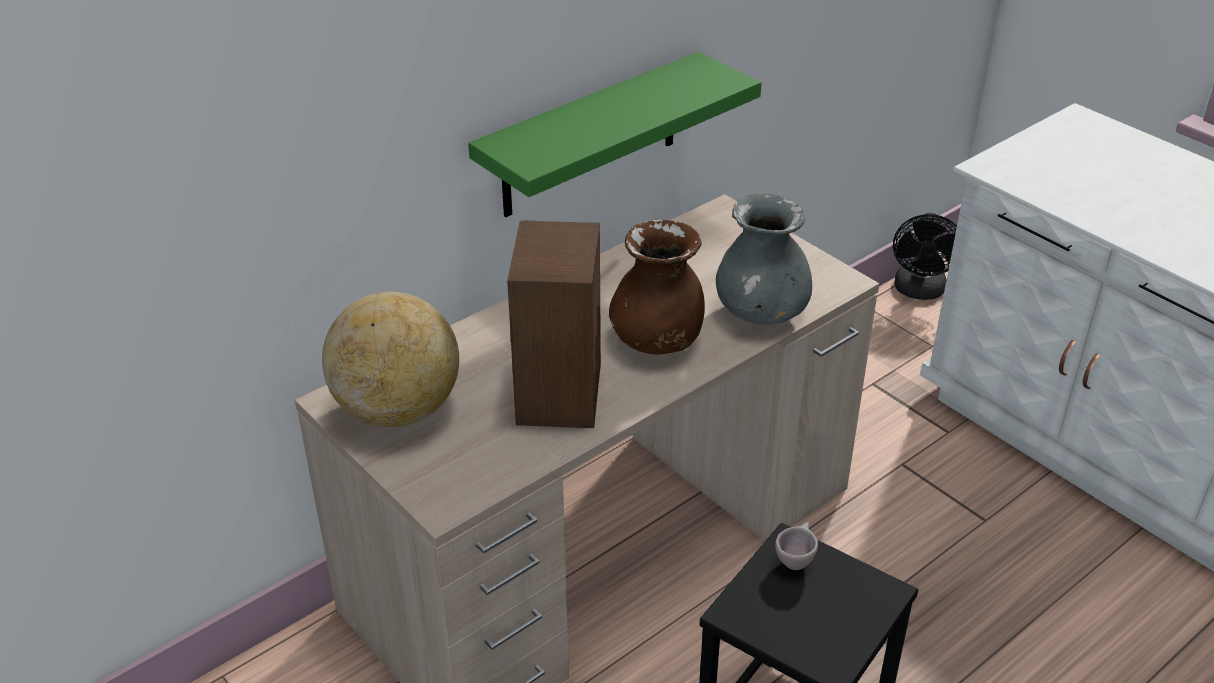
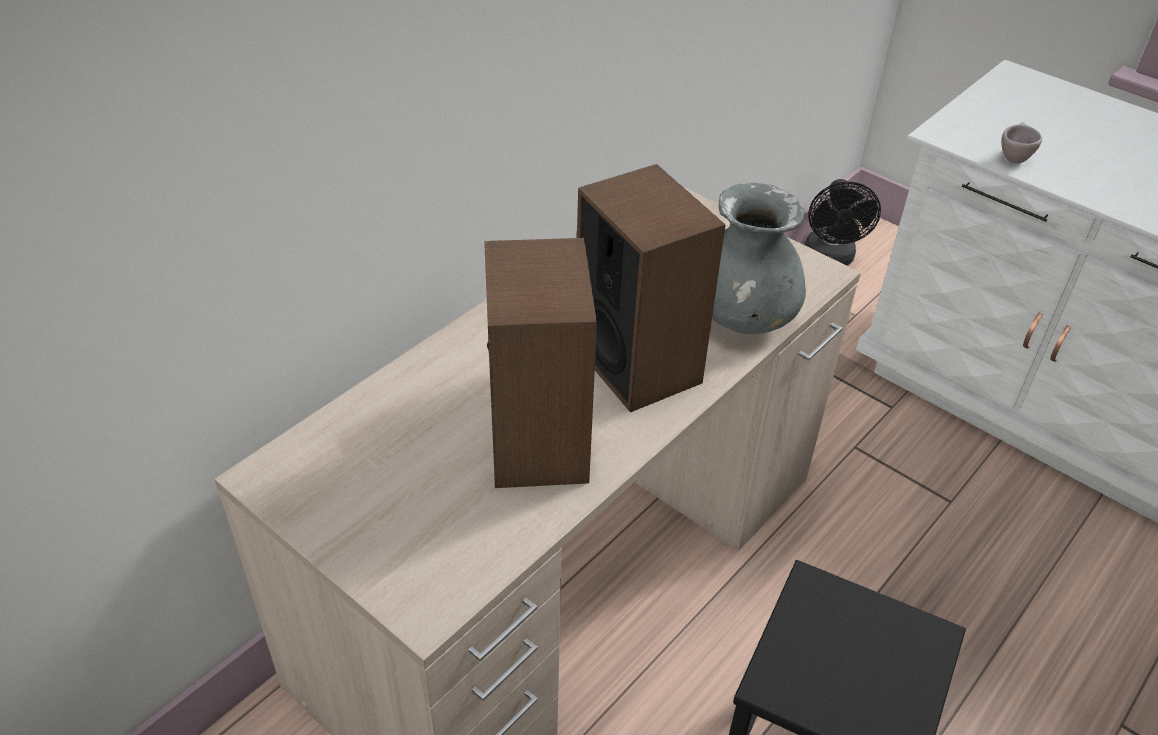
camera: 10 degrees left, 5 degrees up
(398, 410) = (347, 481): globe -> none
(590, 136) = (536, 126): green shelf -> none
(657, 341) = (637, 363): brown vase -> speaker
(795, 559) = (824, 606): beige cup -> beige cup (1013, 157)

